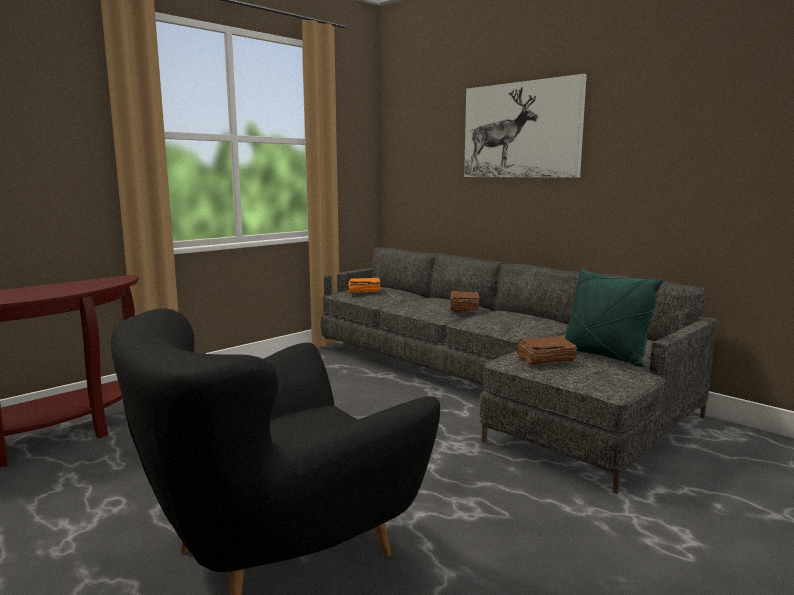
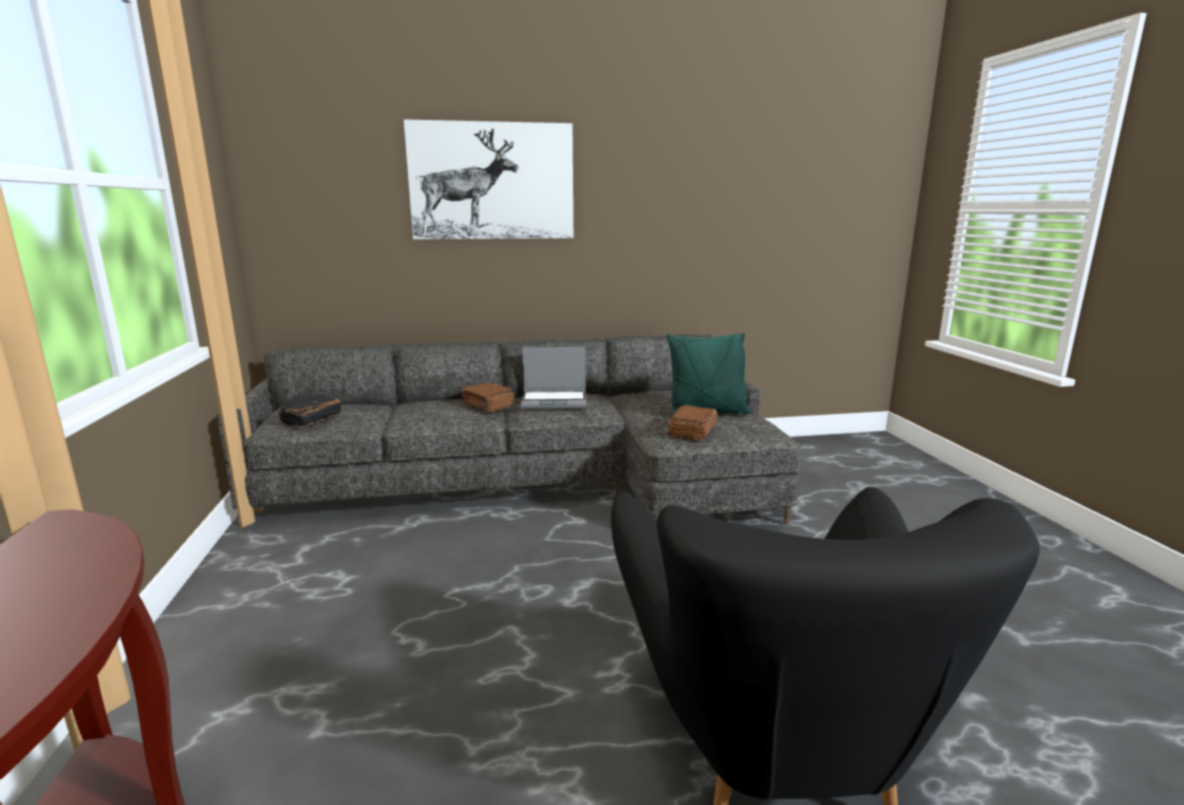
camera: 55 degrees left, 5 degrees up
(363, 292) = (310, 420): orange book -> black book
(510, 317) = (555, 401): none -> laptop

